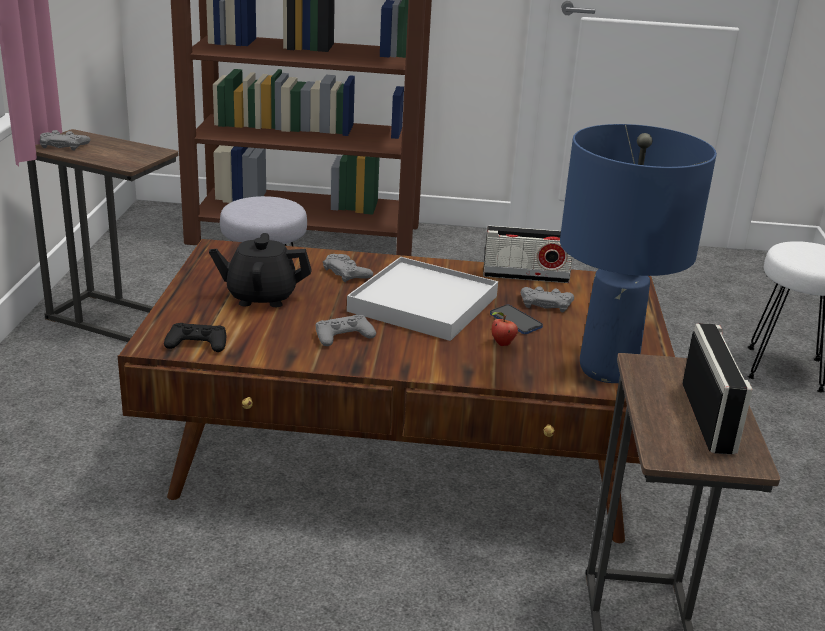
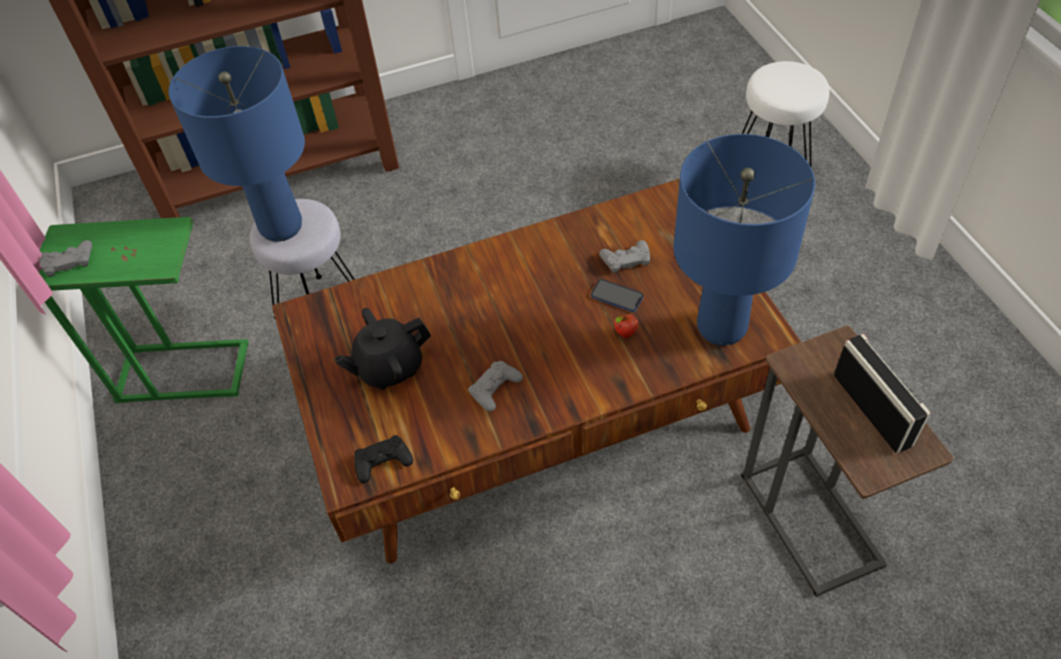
camera: 20 degrees left, 25 degrees up
(113, 320) = (182, 373): brown side table -> green side table
(253, 206) = (280, 227): none -> blue table lamp
(347, 272) = (438, 295): grey game controller -> none
(422, 304) = (529, 310): white tray -> none
(525, 276) = (588, 227): radio -> none

